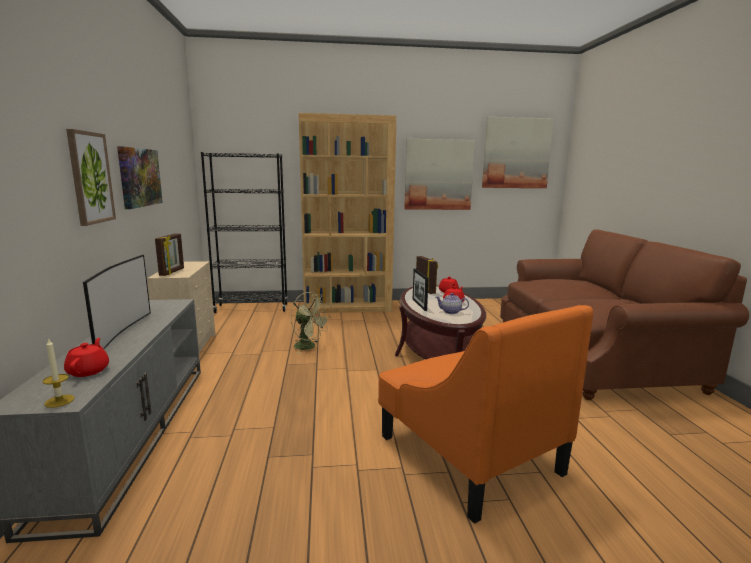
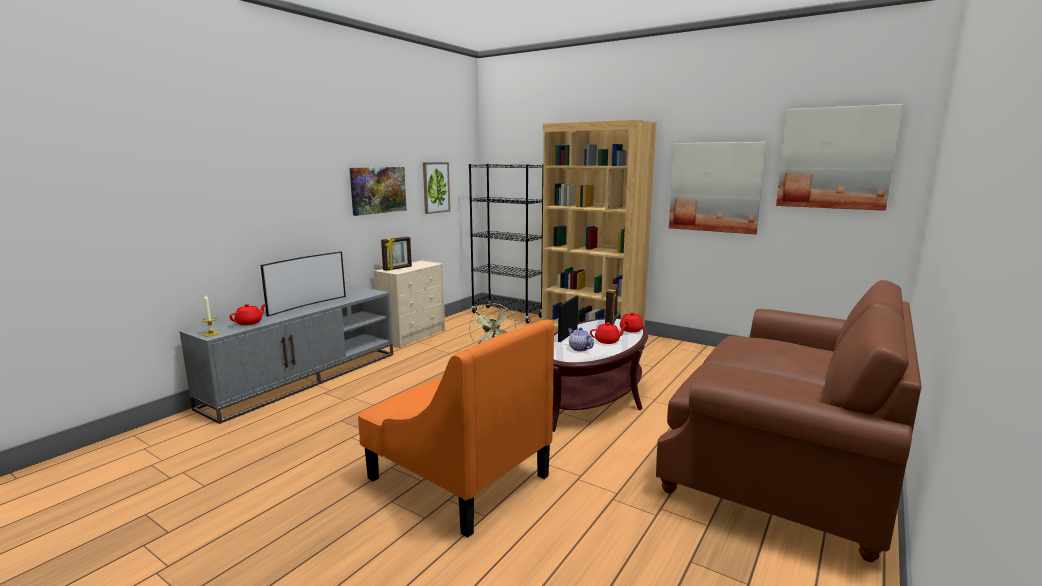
camera: 40 degrees right, 0 degrees up
(90, 178) = (311, 193): picture -> picture (435, 187)
(467, 453) = (457, 477): orange armchair -> orange armchair turned 60 degrees counterclockwise

